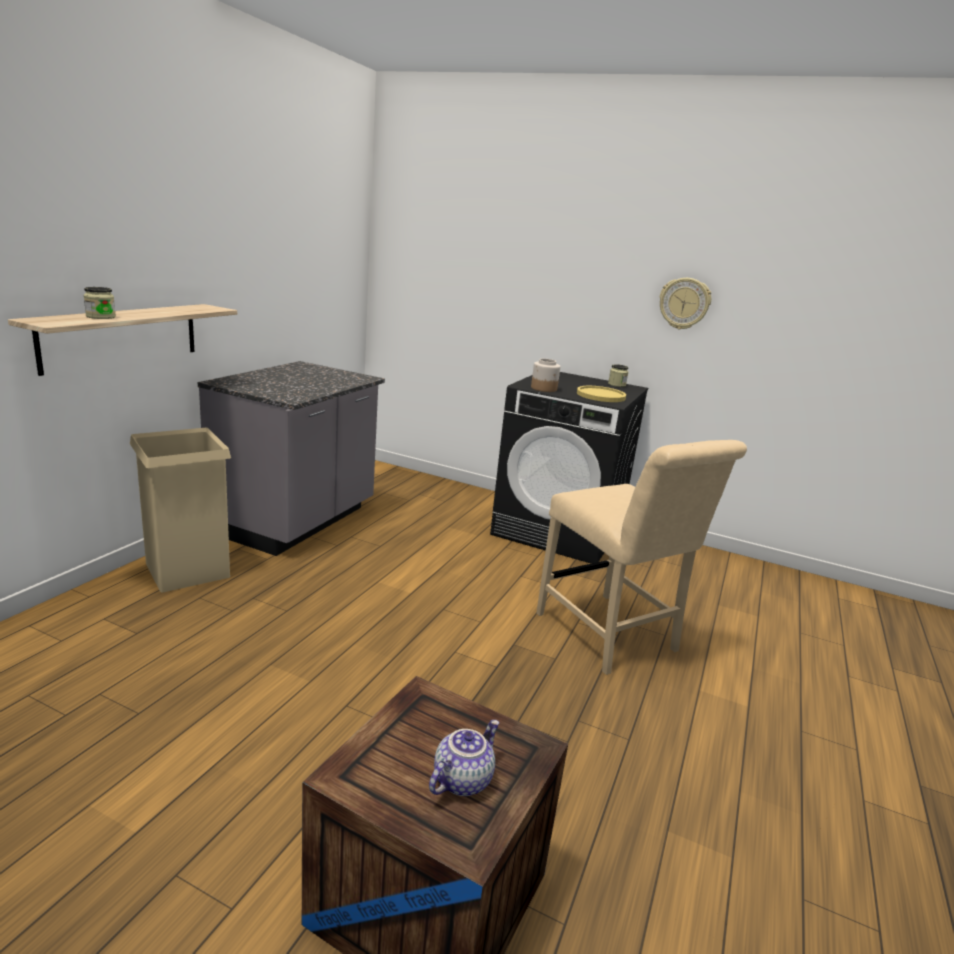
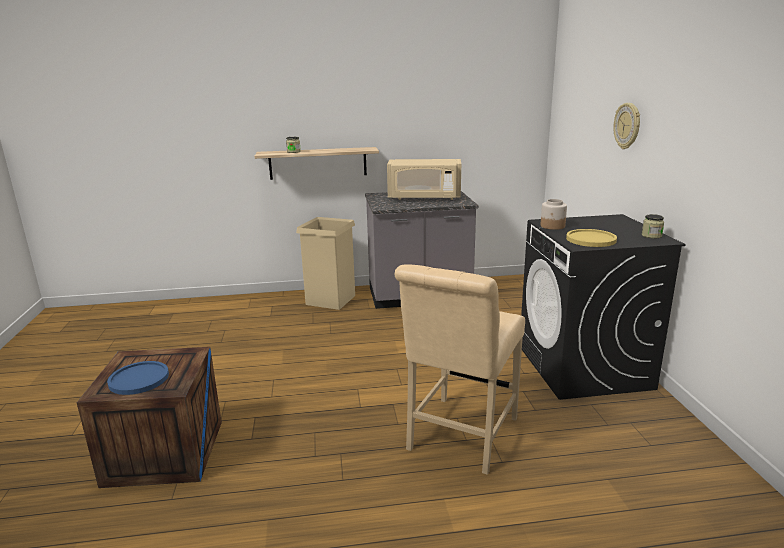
camera: 60 degrees right, 0 degrees up
(300, 377) = (424, 197): none -> beige microwave
(461, 779) = (139, 379): teapot -> blue plate
(684, 303) = (720, 152): wall clock -> wall clock (627, 126)

